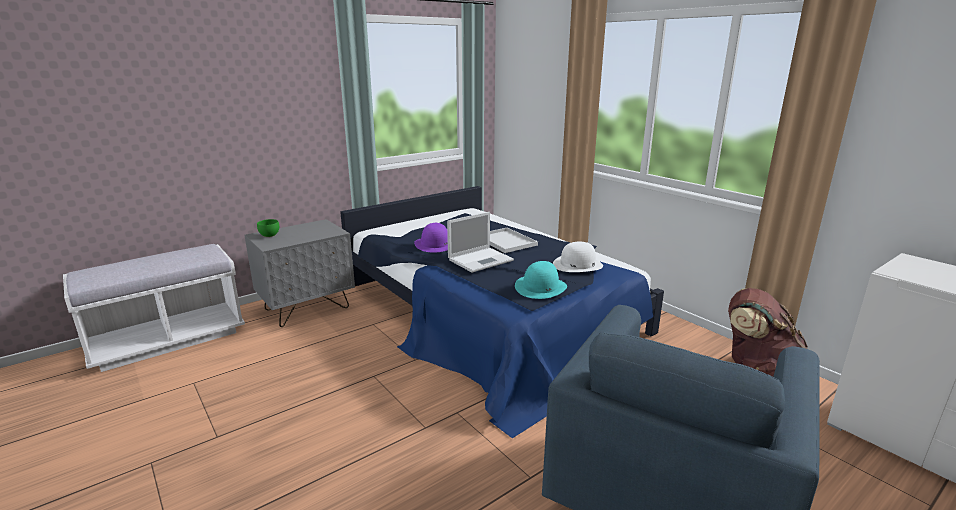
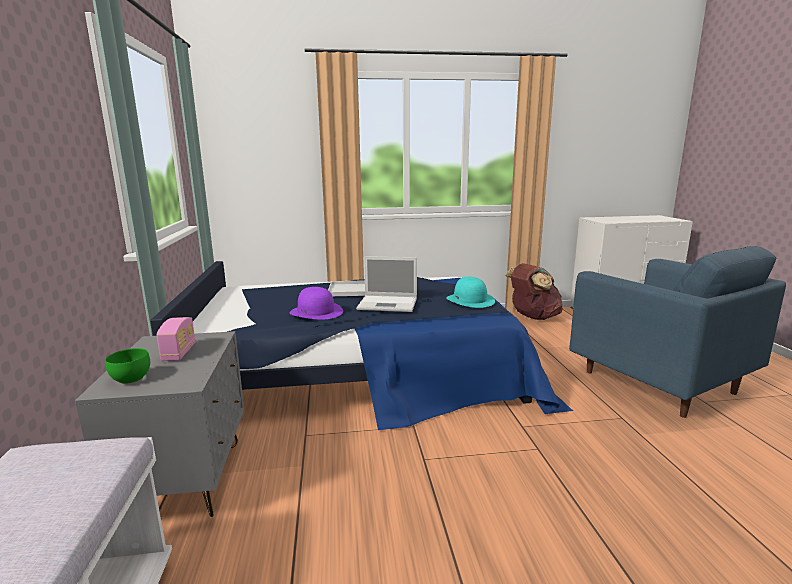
camera: 60 degrees left, 5 degrees down
(307, 232) = (179, 353): none -> radio
(481, 260) = (389, 304): laptop -> laptop turned 105 degrees clockwise
(577, 265) = (440, 283): white hat -> none

